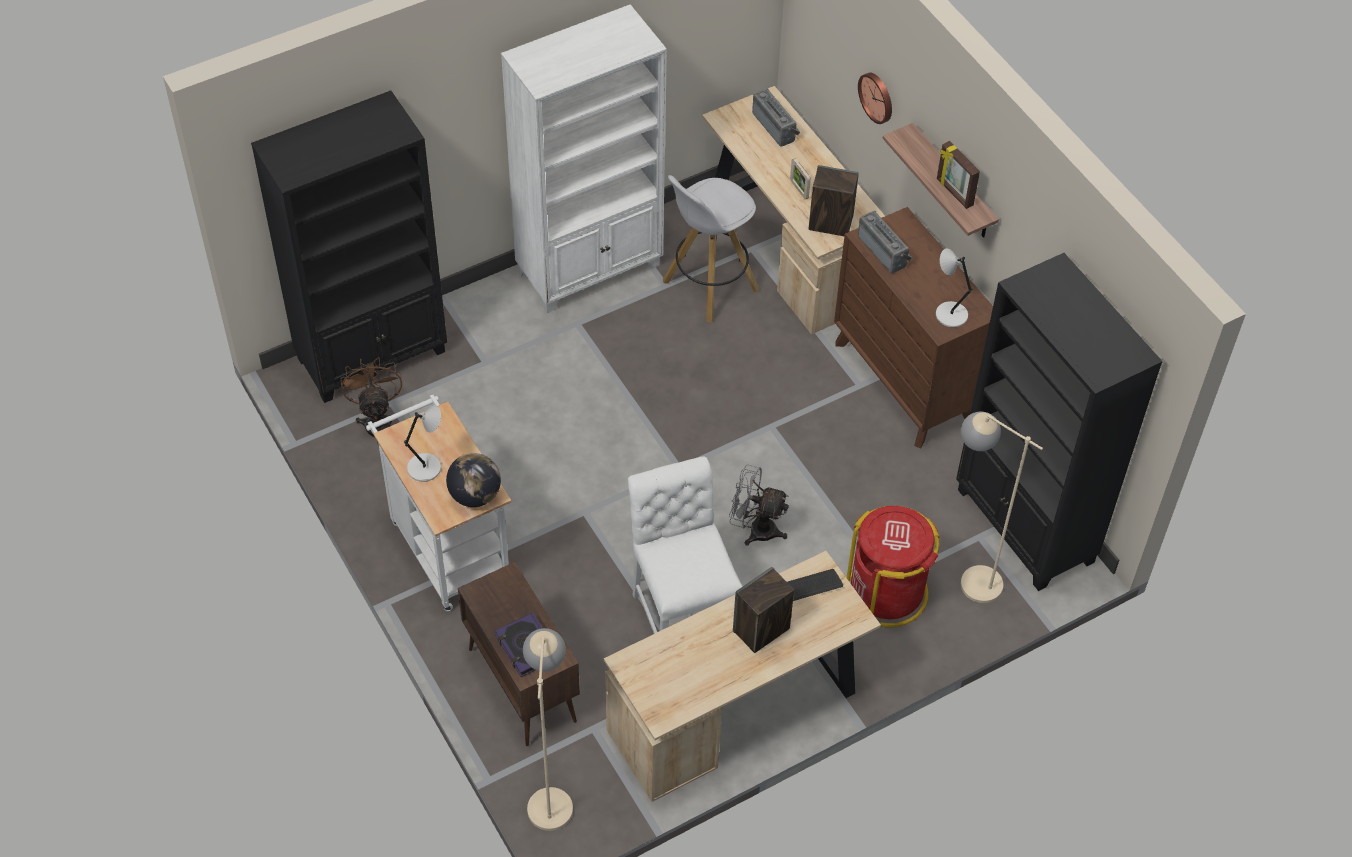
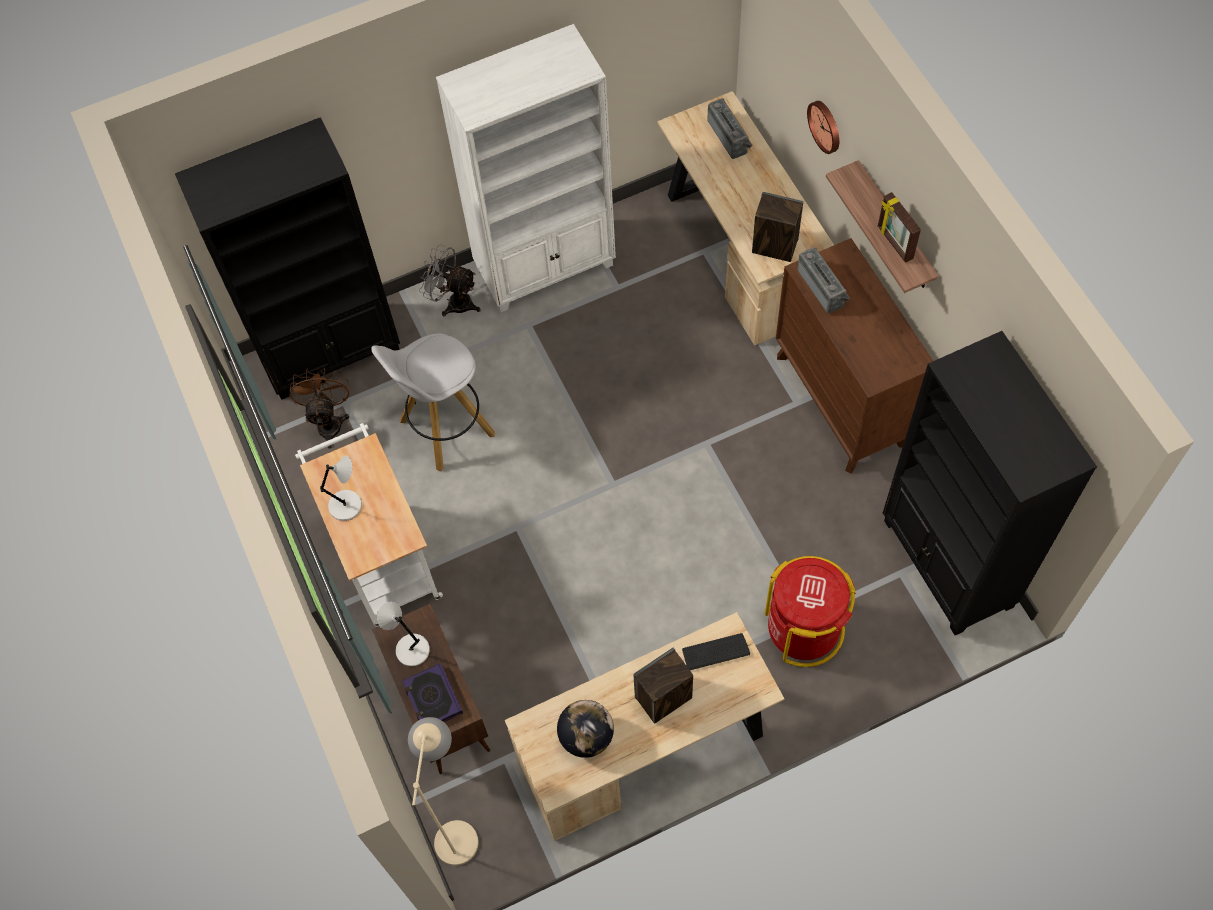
camera: 10 degrees right, 10 degrees up
(475, 495) = (392, 538): globe -> globe (586, 736)
(682, 615) = (602, 642): white chair -> none
(709, 287) = (659, 290): white stool -> white stool (445, 429)
(755, 529) = (681, 553): grey fan -> grey fan (454, 302)
(799, 189) = (746, 207): picture frame -> none
(949, 314) = (883, 362): grey table lamp -> grey table lamp (410, 649)
(968, 577) = (886, 616): beige floor lamp -> none

